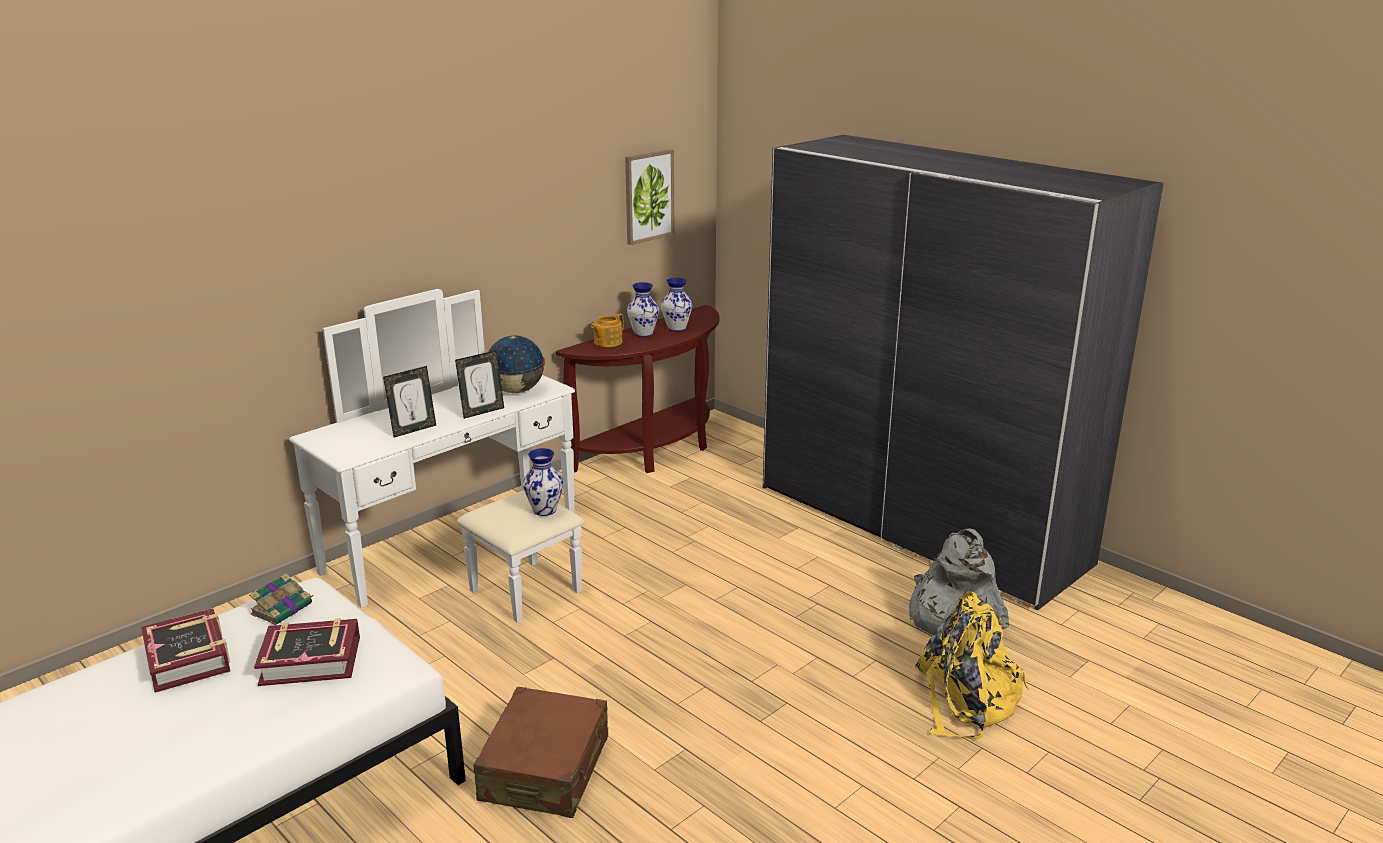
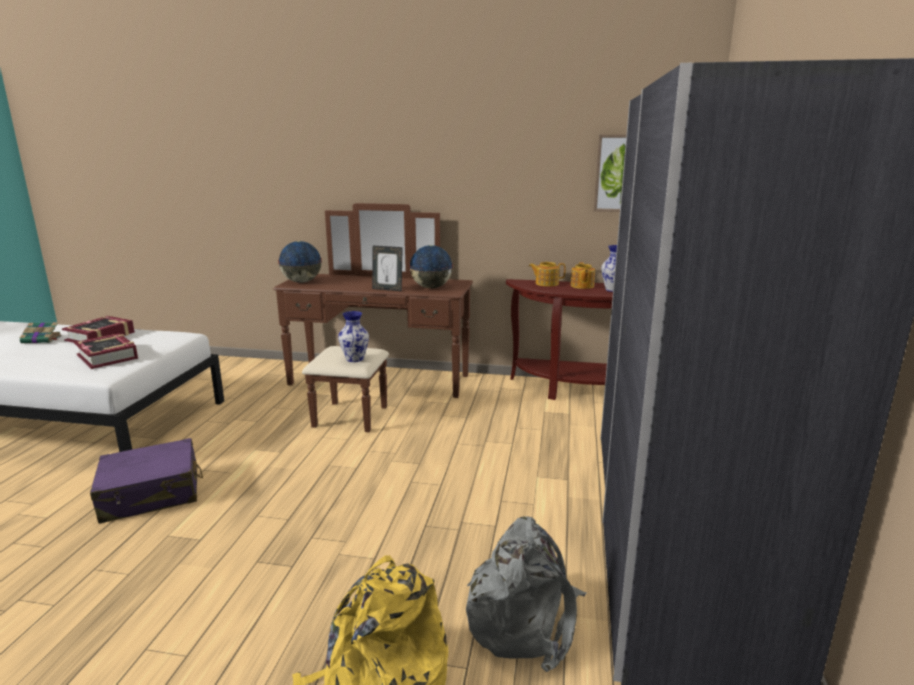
camera: 55 degrees right, 5 degrees down
(283, 608) = (161, 337): book -> book (42, 339)
(346, 447) = (301, 282): none -> globe
(413, 430) = (341, 285): picture frame -> none
(469, 553) = (374, 387): white dresser -> brown dresser
(545, 769) = (151, 494): brown suitcase -> purple suitcase
(643, 333) = (582, 286): vase -> teapot

